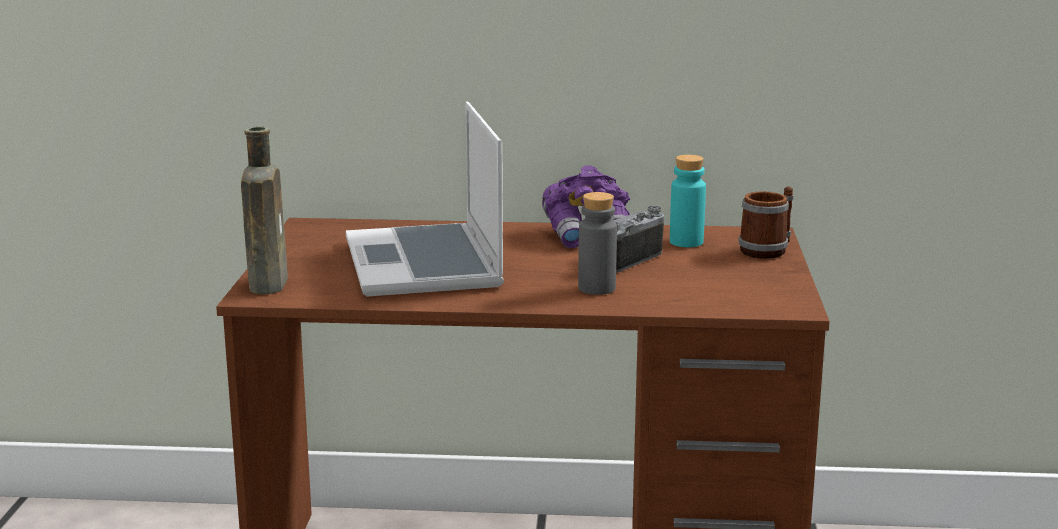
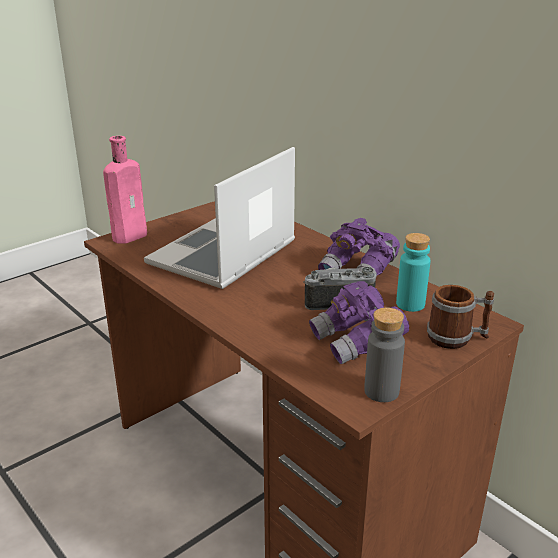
camera: 45 degrees right, 10 degrees up
(268, 283) = (132, 235): brown bottle -> pink bottle
(596, 288) = (270, 317): grey bottle -> grey bottle (381, 391)
(706, 277) = (357, 342): none -> purple binoculars

